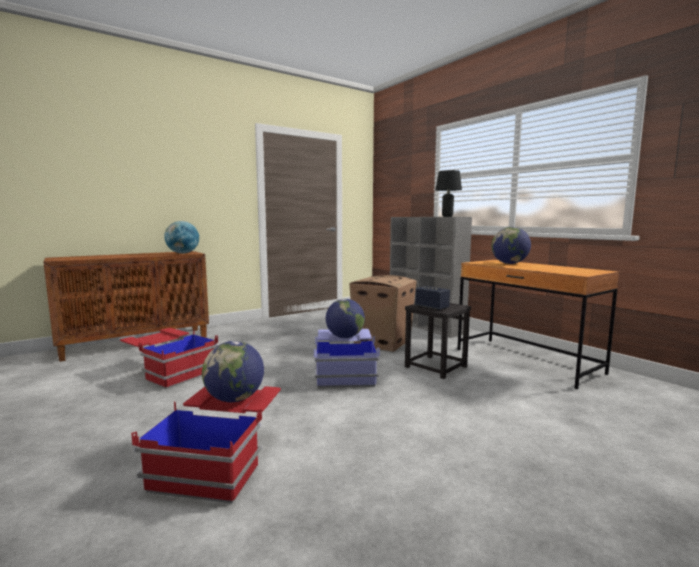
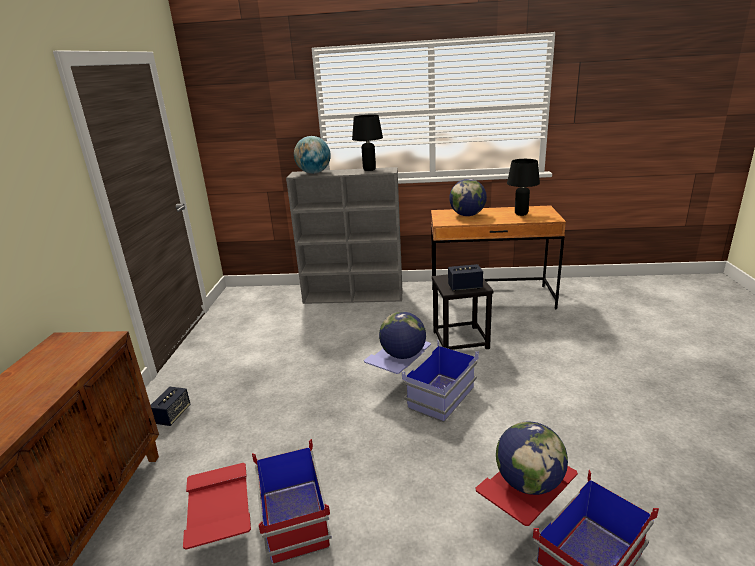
camera: 50 degrees left, 15 degrees up
(183, 253) = (82, 348): globe -> globe (314, 173)
(239, 330) = (172, 415): none -> speaker
(382, 343) = (368, 338): cardboard box -> none
(561, 269) = (521, 214): none -> black table lamp

